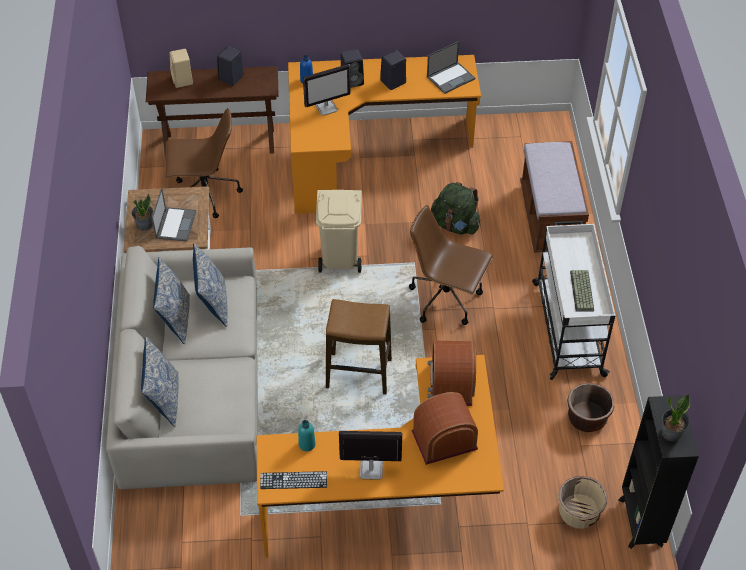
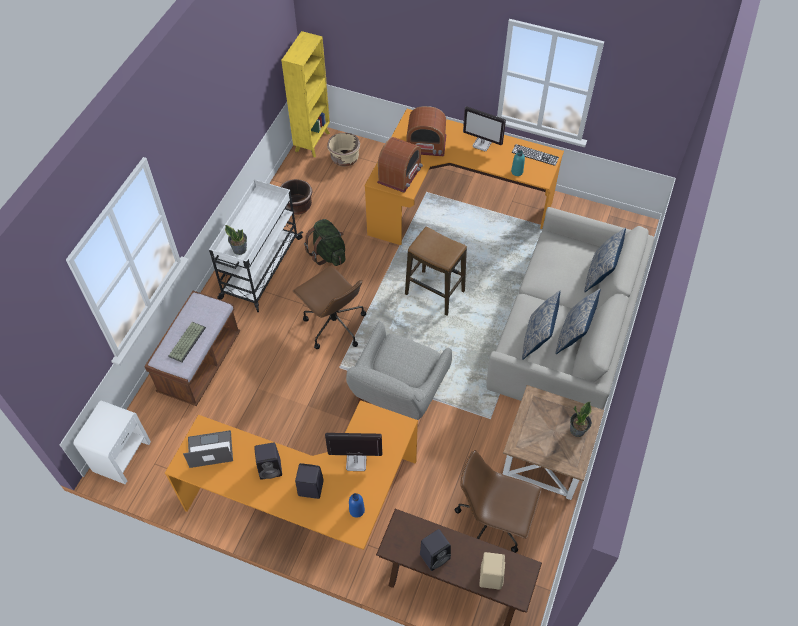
camera: 155 degrees left, 5 degrees up
(175, 224) = (548, 419): laptop -> none
(341, 258) = (397, 397): beige trash can -> grey armchair
(455, 225) = (282, 390): green backpack -> green backpack (328, 254)
(552, 132) = (122, 456): none -> white nightstand
(582, 291) = (258, 212): keyboard -> keyboard (186, 341)
(640, 523) = (313, 141): black bookcase -> yellow bookcase
(671, 433) = (306, 44): potted plant -> potted plant (239, 249)

